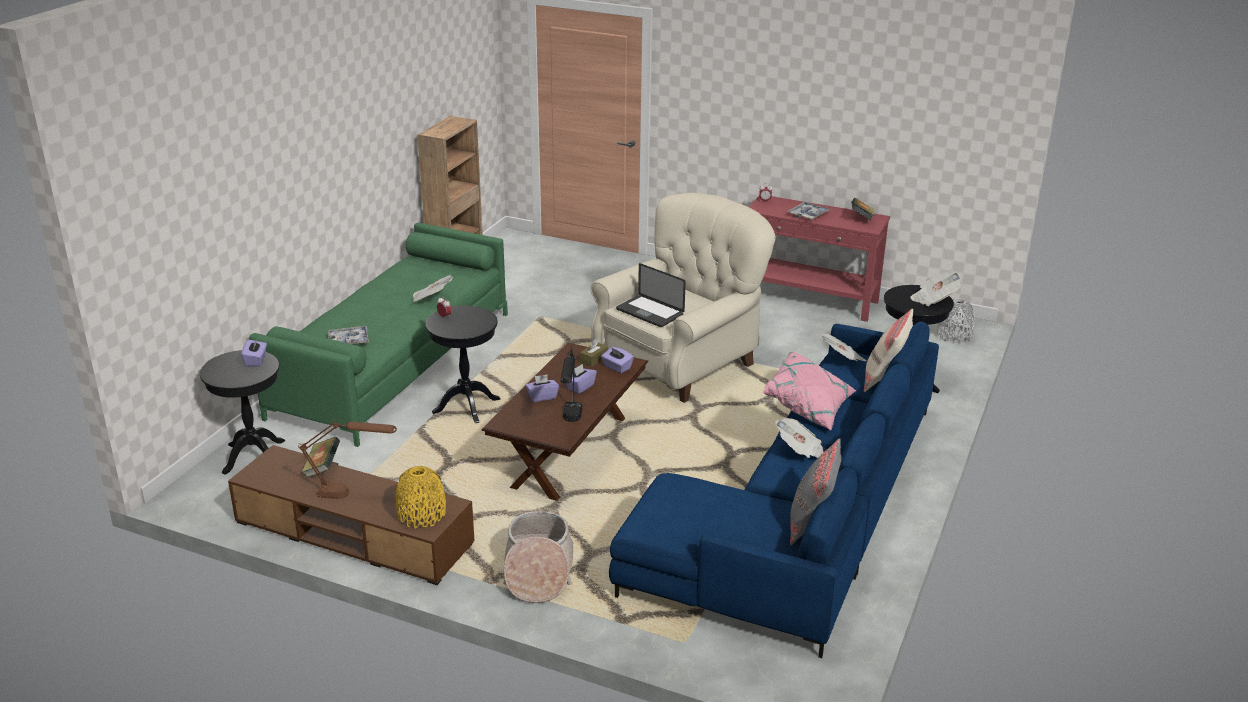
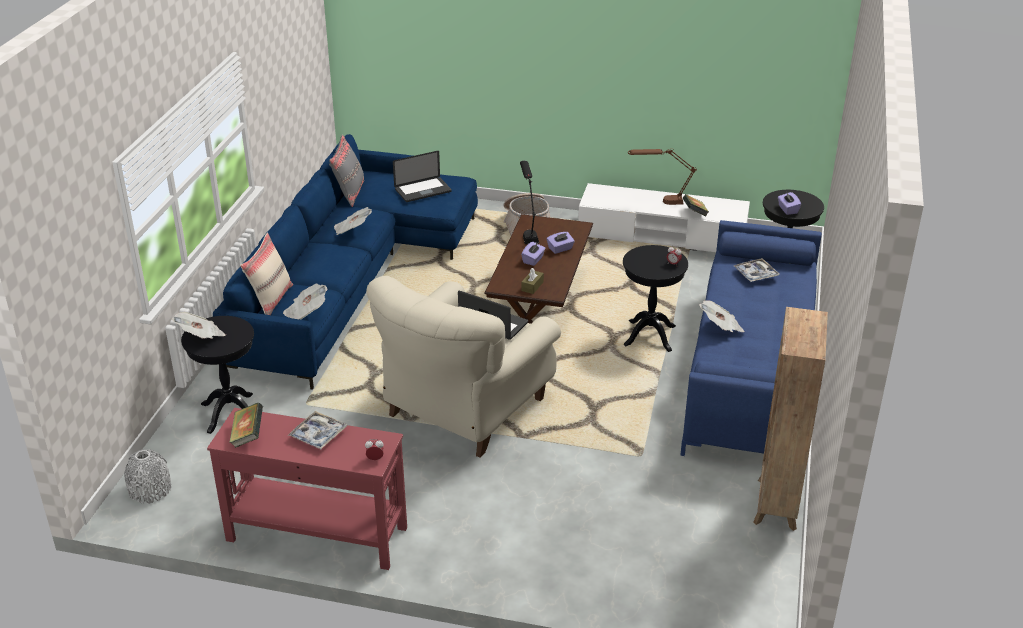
camera: 170 degrees right, 5 degrees up
(354, 533) = (662, 235): brown tv stand -> white tv stand
(394, 363) = (750, 373): green sofa -> blue sofa
(421, 514) = (605, 195): yellow vase -> none
(617, 367) = (509, 280): purple tissue box -> none
(699, 506) = (423, 190): none -> laptop
(808, 407) = (342, 265): pink pillow -> none

